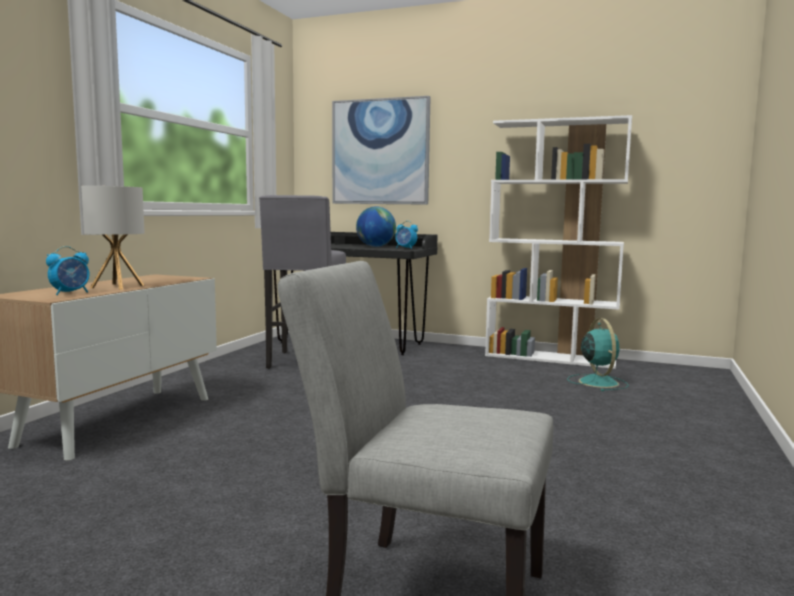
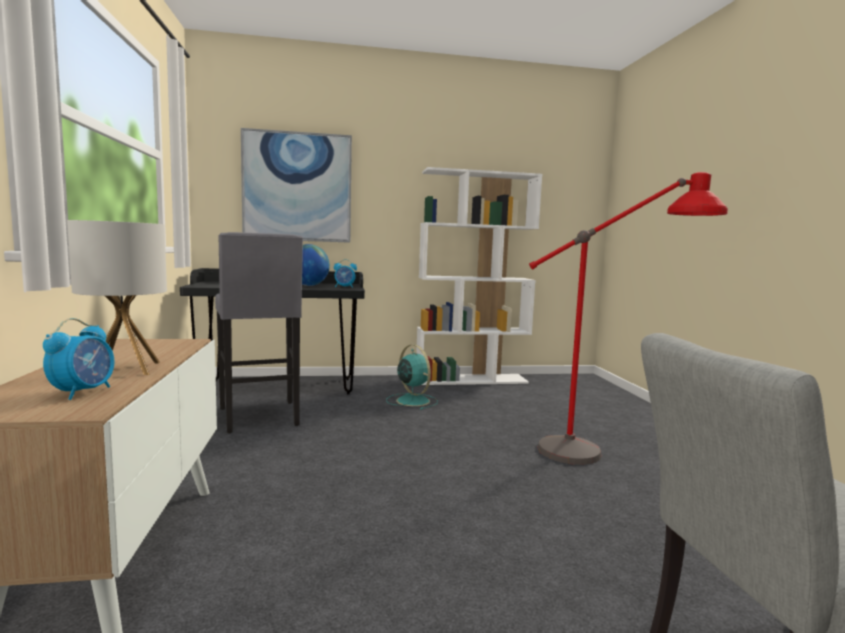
camera: 30 degrees left, 0 degrees up
(597, 382) = (536, 398): turquoise fan -> turquoise fan (412, 400)
(600, 434) = (610, 451): none -> red floor lamp

